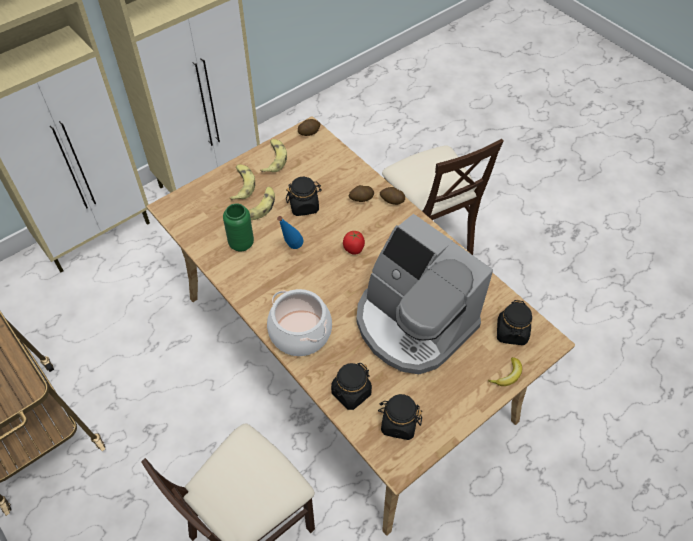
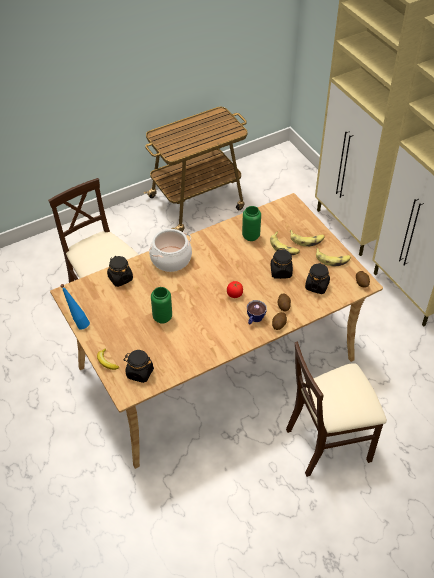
camera: 100 degrees right, 5 degrees down
(291, 250) = (240, 261): blue bottle -> blue bottle (78, 323)
(390, 224) = (254, 319): none -> cup
(398, 423) = (92, 298): black jar -> black jar (317, 286)
(413, 323) = (162, 317): coffee machine -> green vase

